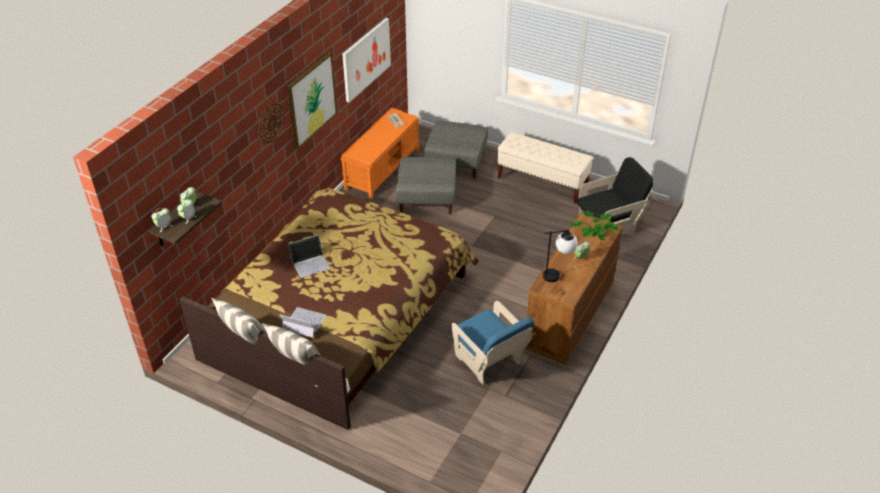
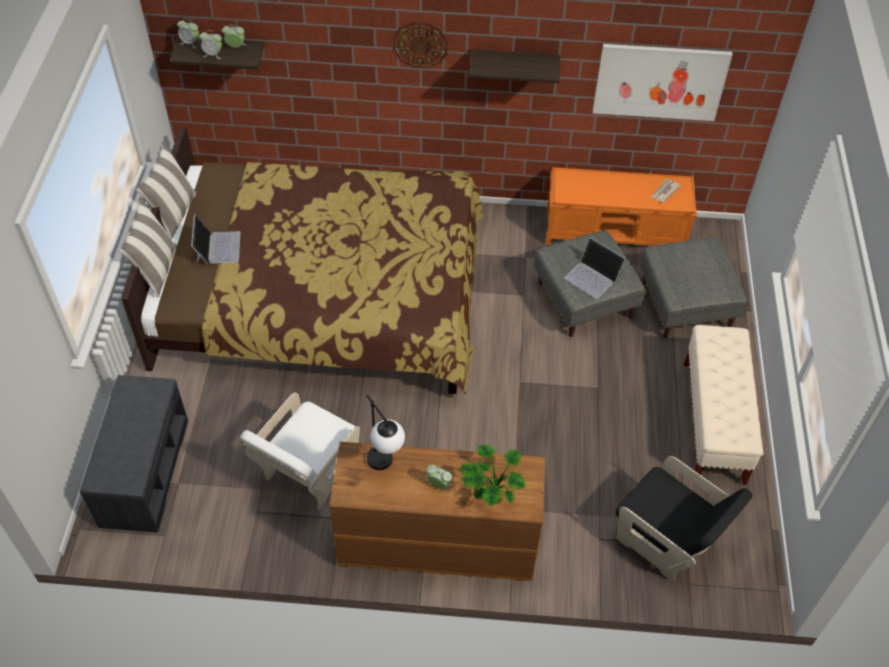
camera: 65 degrees right, 10 degrees up
(310, 263) = (319, 214): laptop -> laptop (593, 277)
(312, 99) = (515, 65): picture -> shelf
(440, 451) = (143, 471): none -> grey bench
(489, 362) = (309, 475): blue armchair -> white armchair

